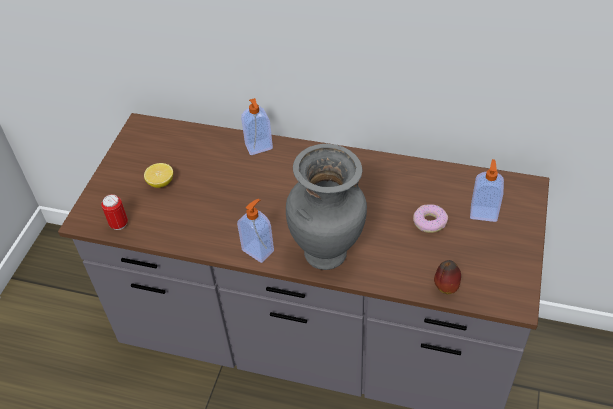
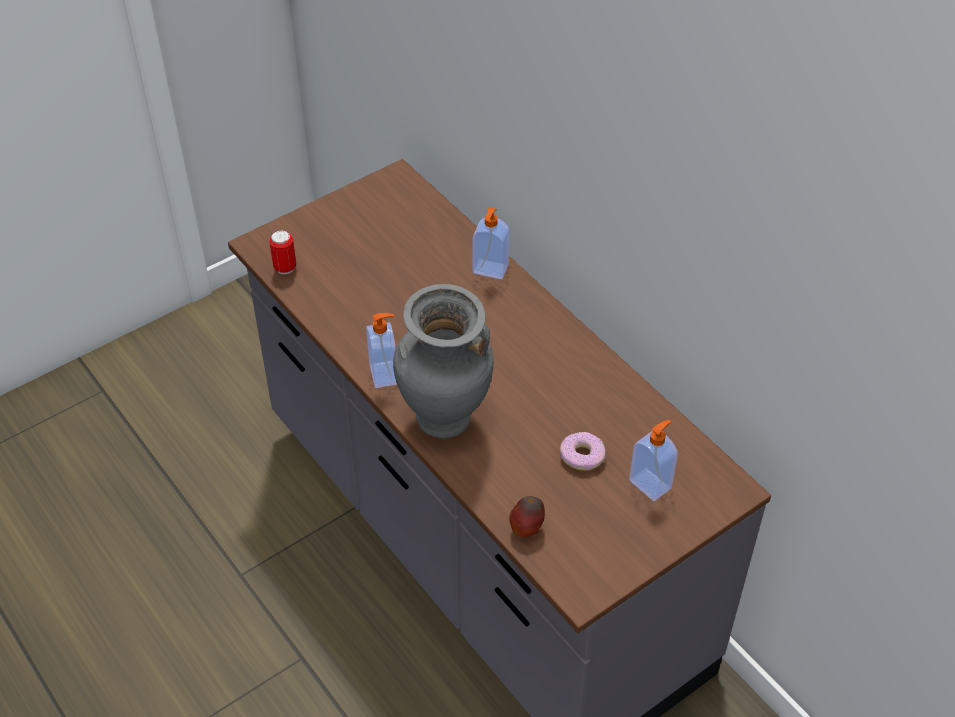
camera: 35 degrees right, 0 degrees up
(161, 183) = (360, 249): lemon -> none

